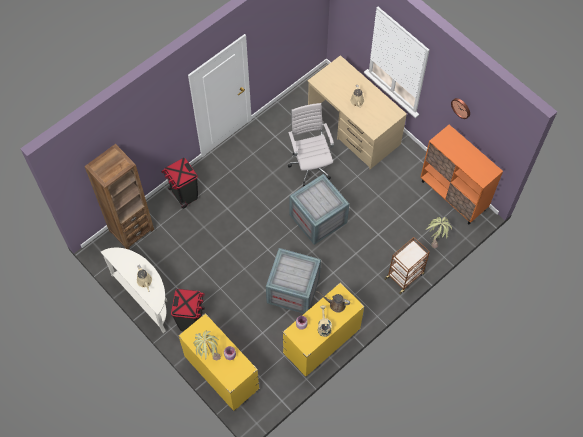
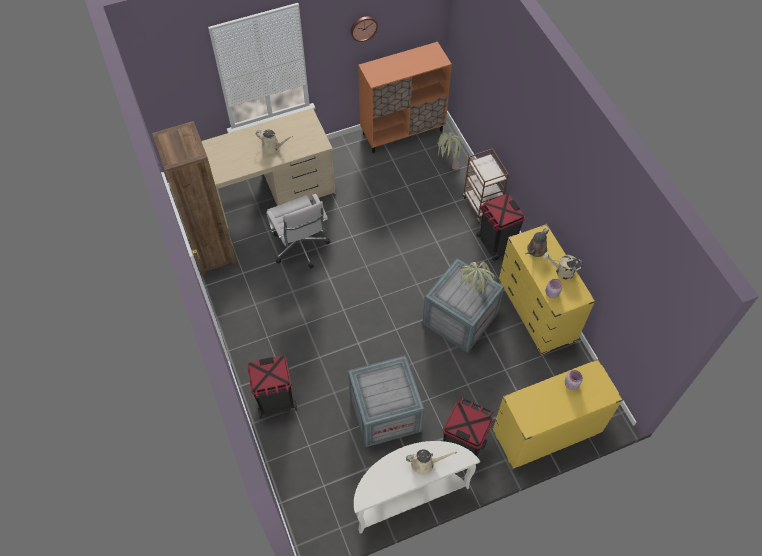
camera: 70 degrees left, 5 degrees down
(131, 230) = (300, 486): brown bookcase -> brown bookcase (213, 253)
(208, 353) = (562, 409): potted plant -> potted plant (474, 293)
(310, 165) = (301, 248): white office chair -> white office chair turned 120 degrees counterclockwise
(318, 219) = (377, 263): crate -> crate (386, 412)
(371, 296) = (495, 244): none -> black trash can

